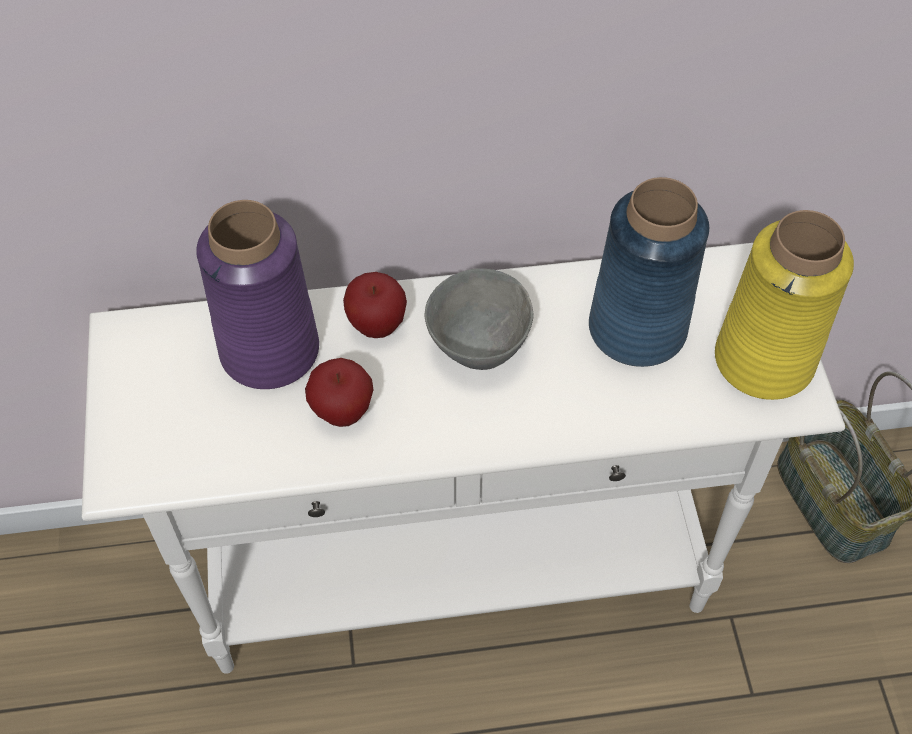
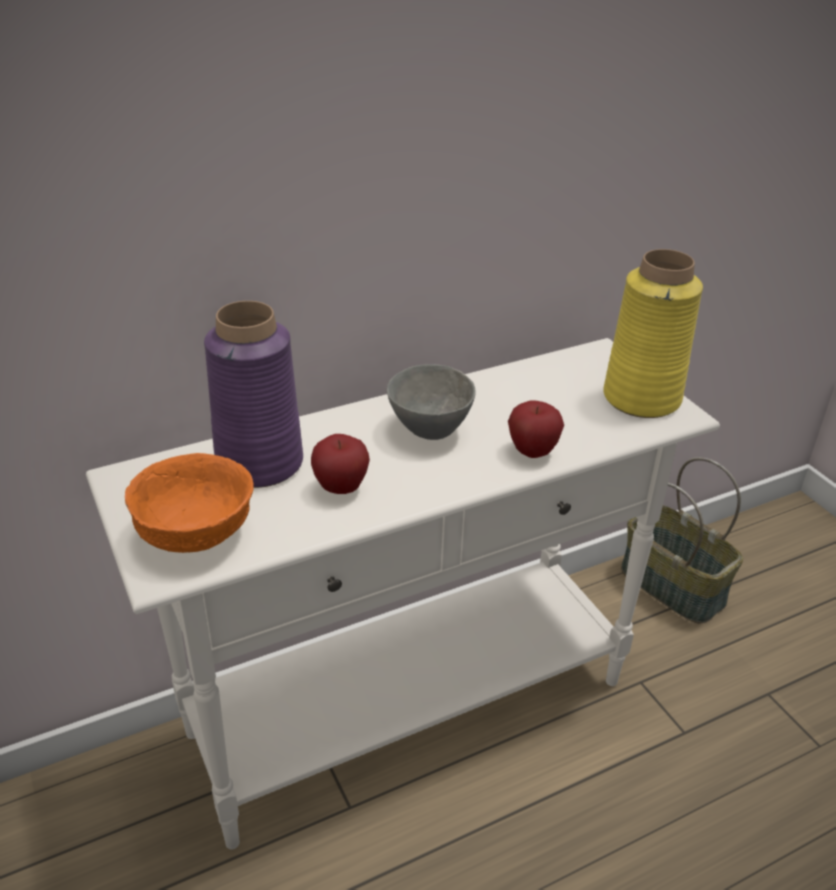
camera: 20 degrees left, 20 degrees down
(168, 437) = (194, 535): none -> orange bowl
(377, 325) = (342, 432): apple -> apple (532, 452)
(638, 329) = (543, 398): blue vase -> none

